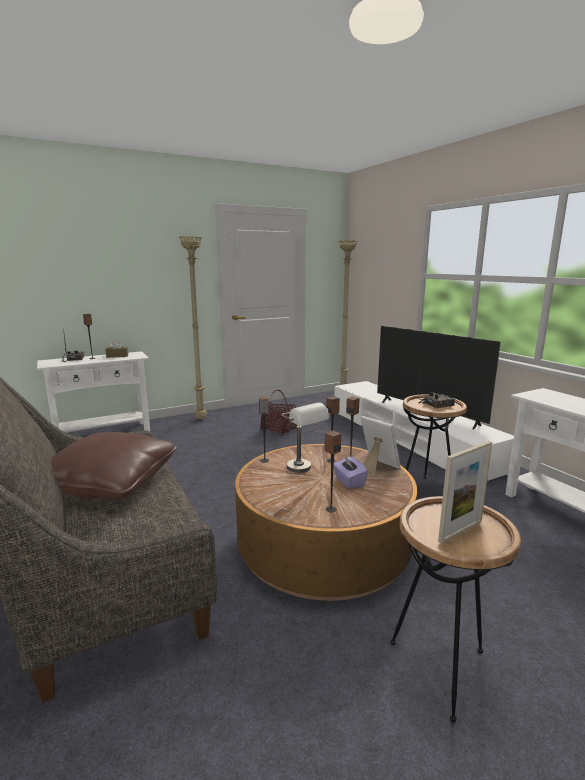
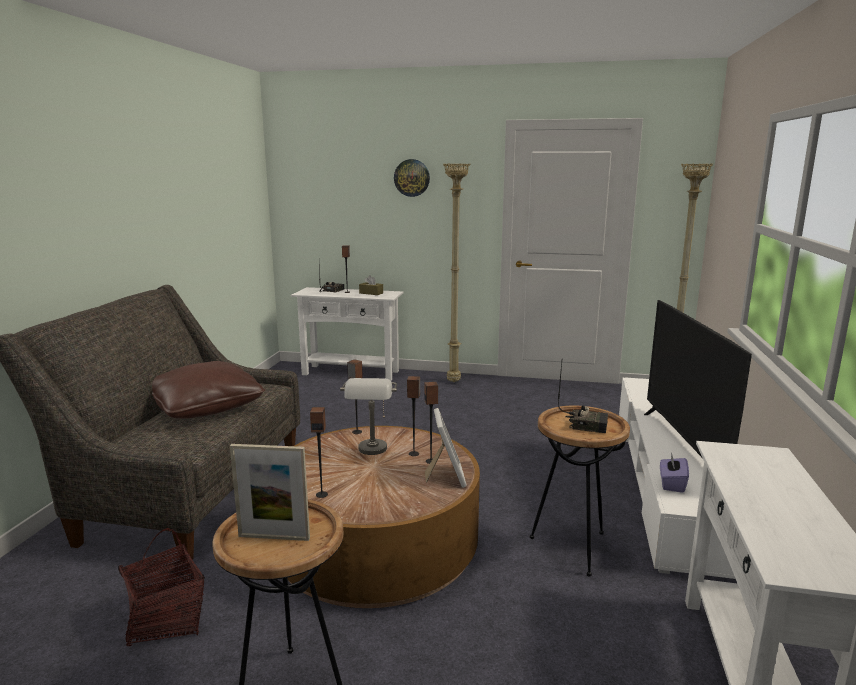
camera: 40 degrees right, 0 degrees up
(140, 249) = (412, 178): none -> wall clock
(279, 429) = (517, 416): basket -> basket (167, 619)
(349, 481) = (387, 479): purple tissue box -> purple tissue box (672, 484)

